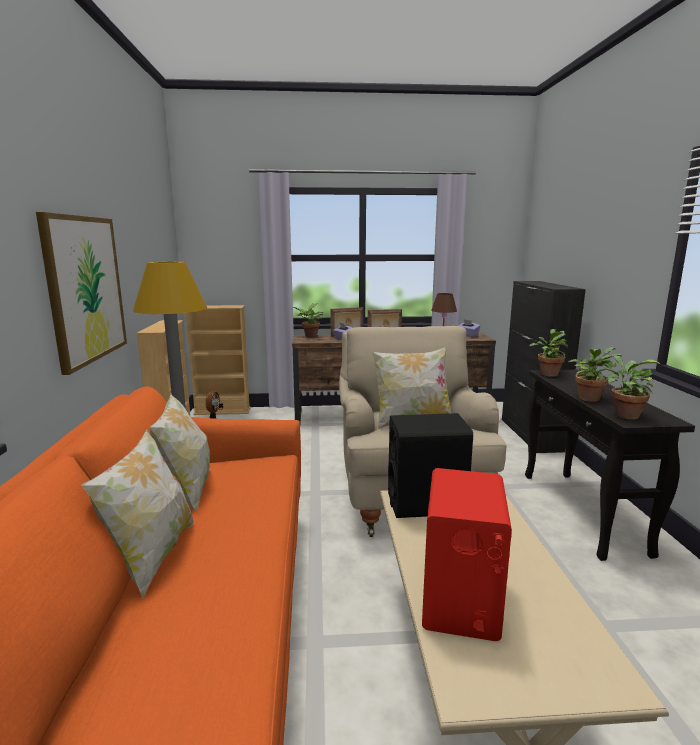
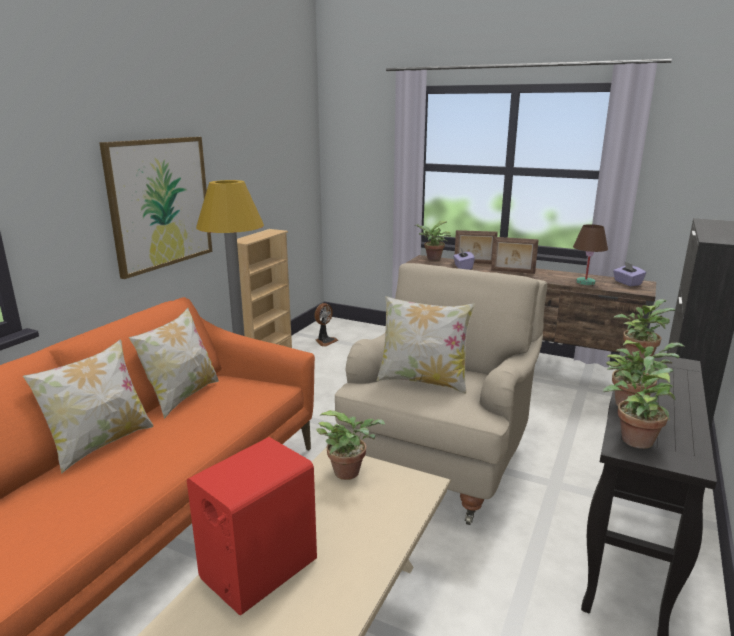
camera: 30 degrees right, 5 degrees up
(222, 411) = (347, 324): beige bookcase -> none
(426, 504) = (350, 472): black speaker -> potted plant

